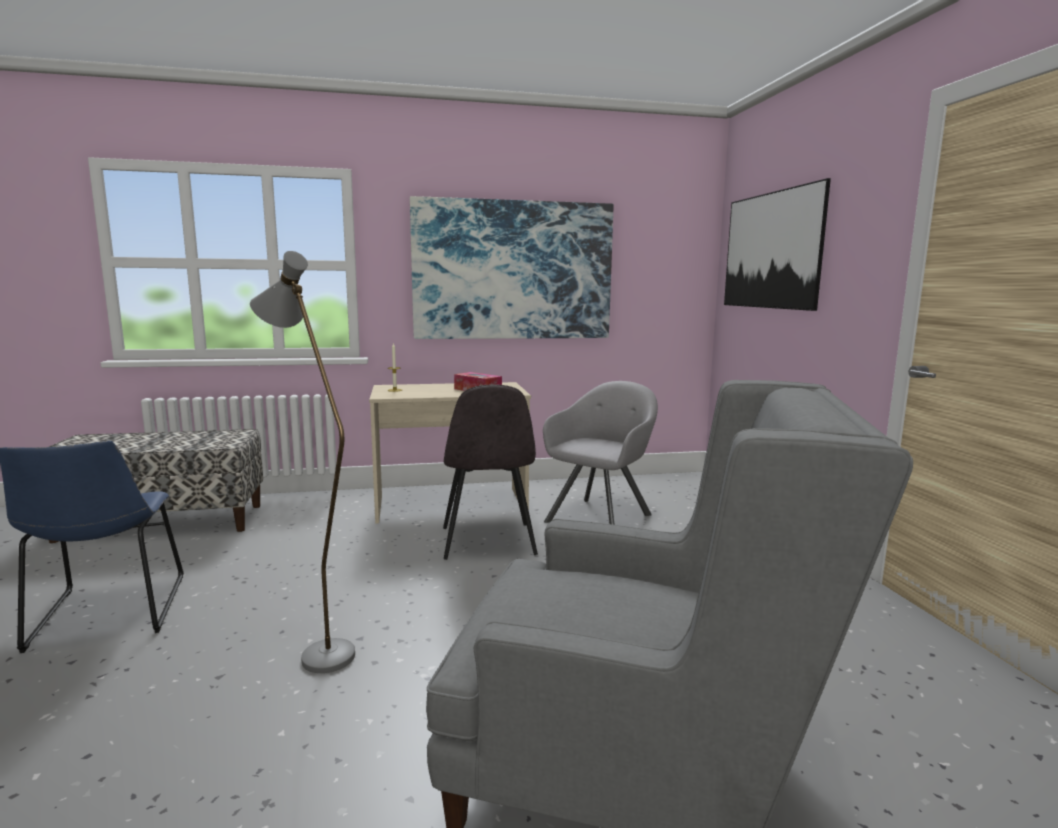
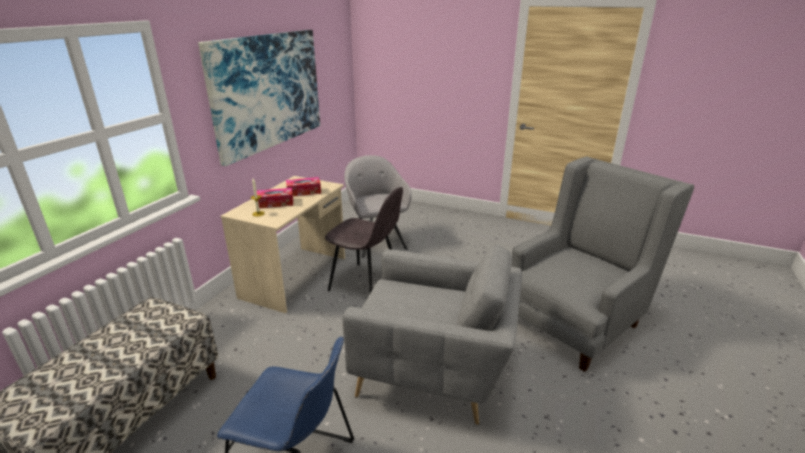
camera: 55 degrees left, 15 degrees up
(317, 650) = (433, 376): grey floor lamp -> grey armchair
(430, 389) = (275, 203): none -> tissue box
(771, 250) = (408, 59): picture -> none

